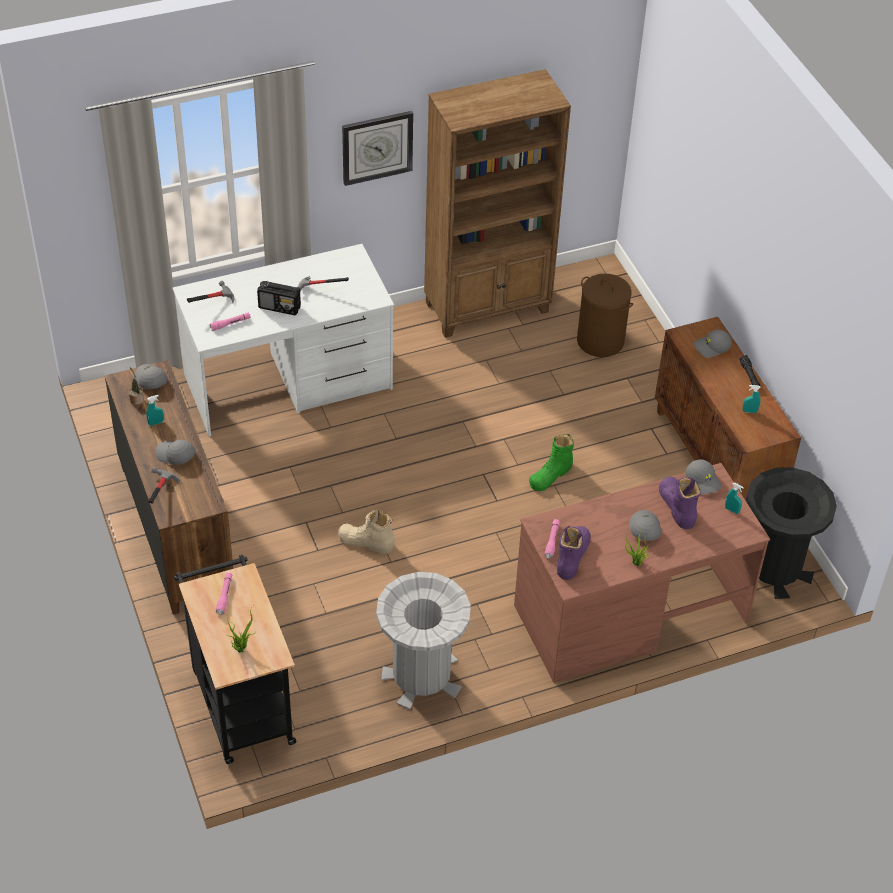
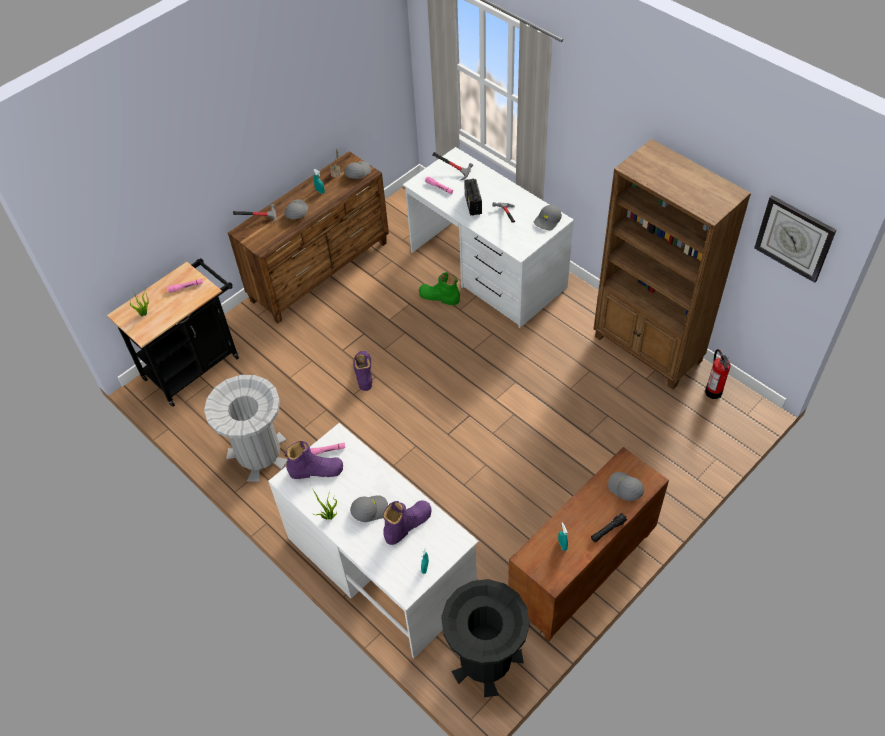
camera: 70 degrees right, 5 degrees up
(366, 542) = (364, 373): beige boot -> purple boot
(377, 147) = (609, 155): wall clock -> wall clock (794, 238)
(551, 475) = (494, 458): green boot -> green boot (439, 297)
(568, 286) = (713, 391): none -> fire extinguisher
(600, 341) = (666, 437): brown laundry basket -> none
(629, 613) = (380, 565): brown desk -> white desk
(703, 481) = (448, 534): grey cap -> grey cap (547, 221)

